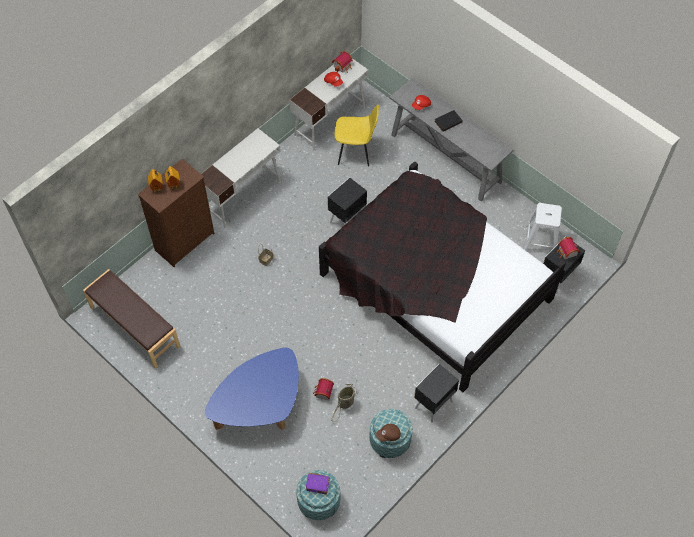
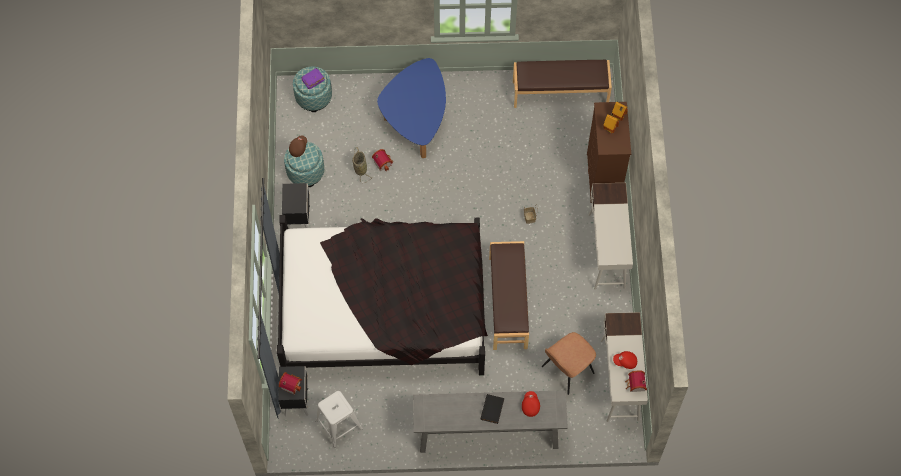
camera: 135 degrees right, 5 degrees up
(346, 220) = (507, 302): black nightstand -> brown bench
(356, 151) = (566, 370): yellow chair -> brown chair

